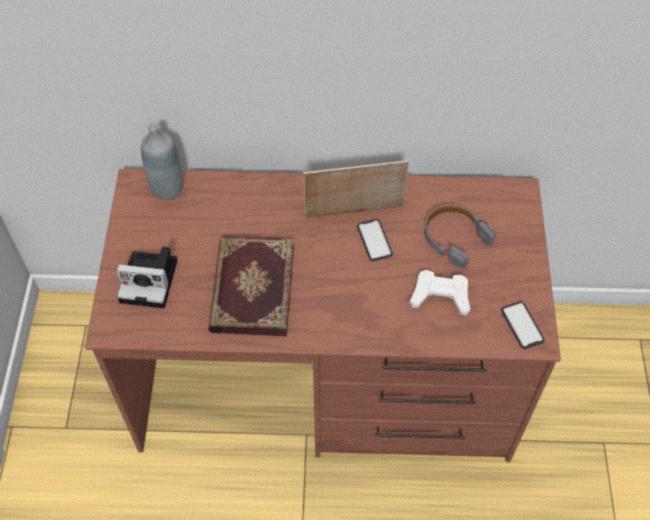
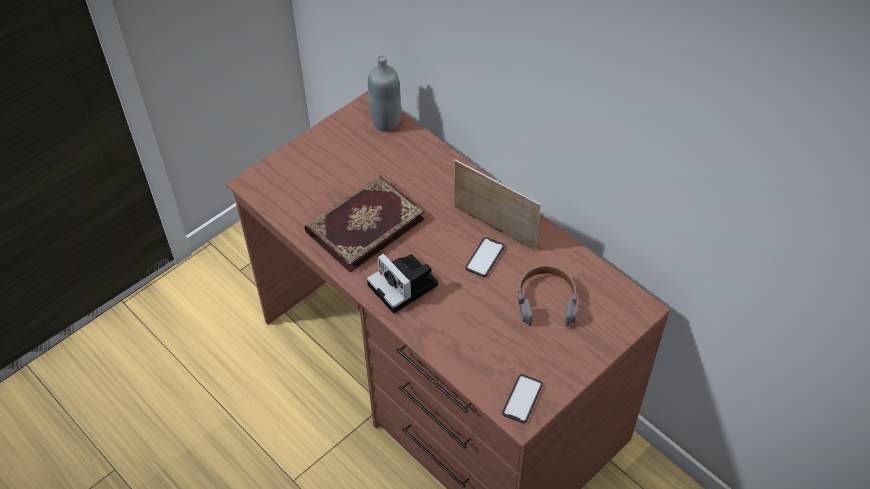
camera: 45 degrees right, 5 degrees down
(151, 280) = (308, 173): camera -> camera (405, 286)
(440, 296) = (486, 330): white game controller -> none

